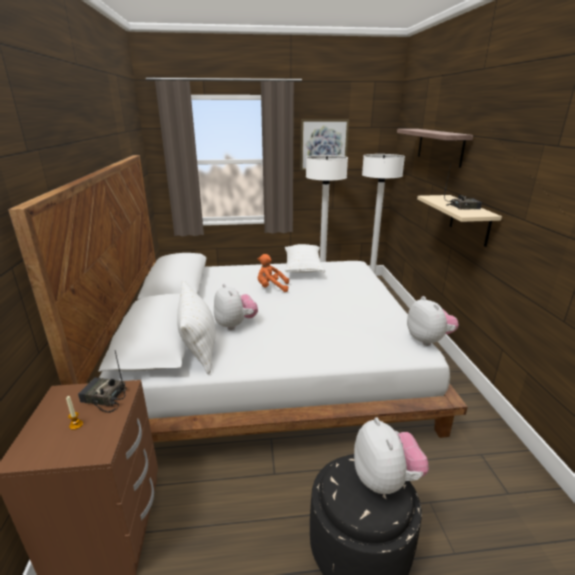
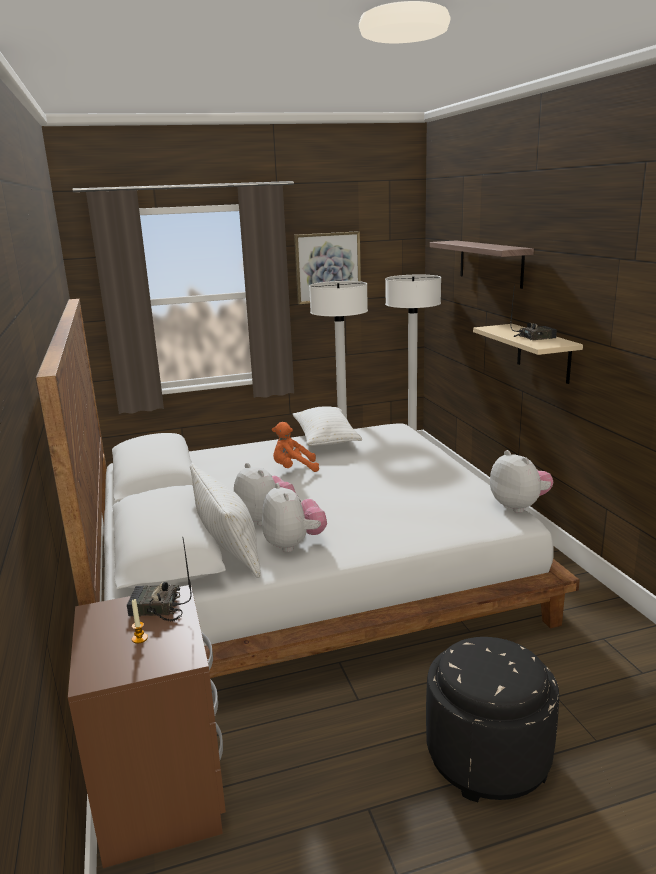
camera: 10 degrees left, 5 degrees down
(385, 479) = (511, 655): plush toy -> plush toy (294, 544)

